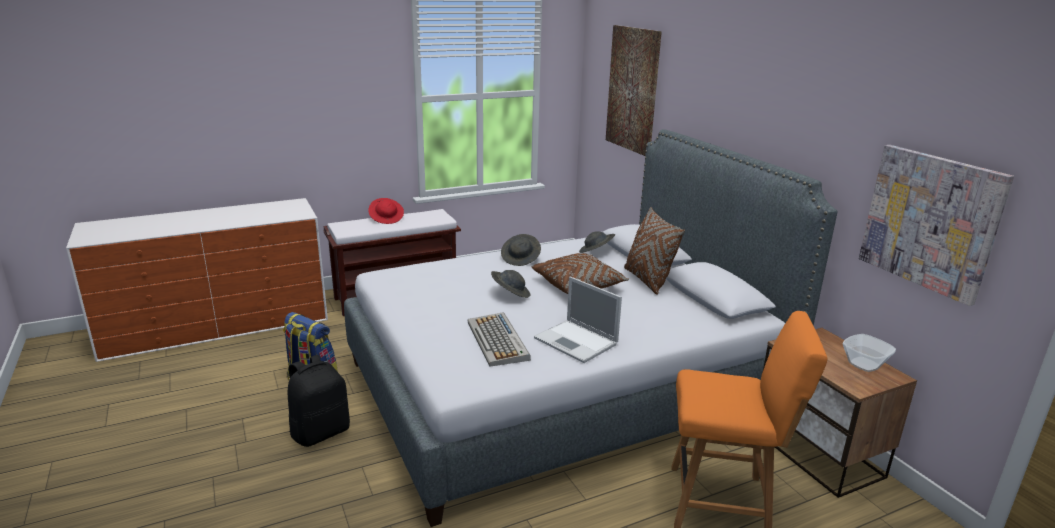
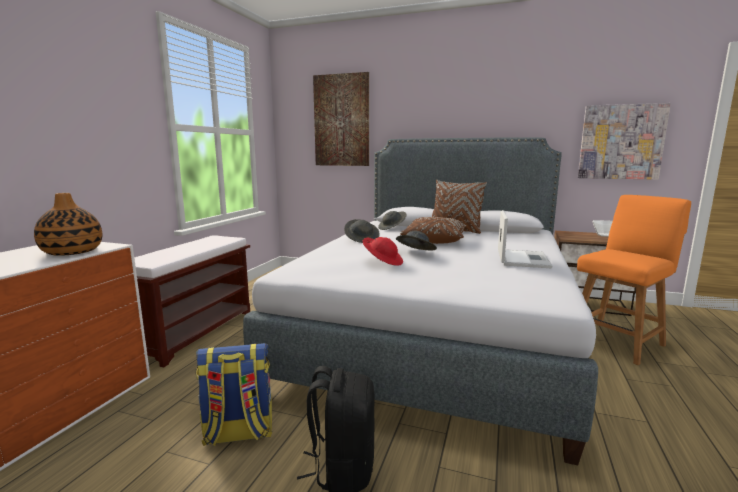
camera: 45 degrees left, 10 degrees down
(279, 215) = (72, 252): none -> vase
(387, 219) = (175, 248): red hat -> red hat (383, 262)
(498, 341) = (490, 273): keyboard -> none
(577, 342) = (522, 259): laptop -> laptop turned 75 degrees counterclockwise

